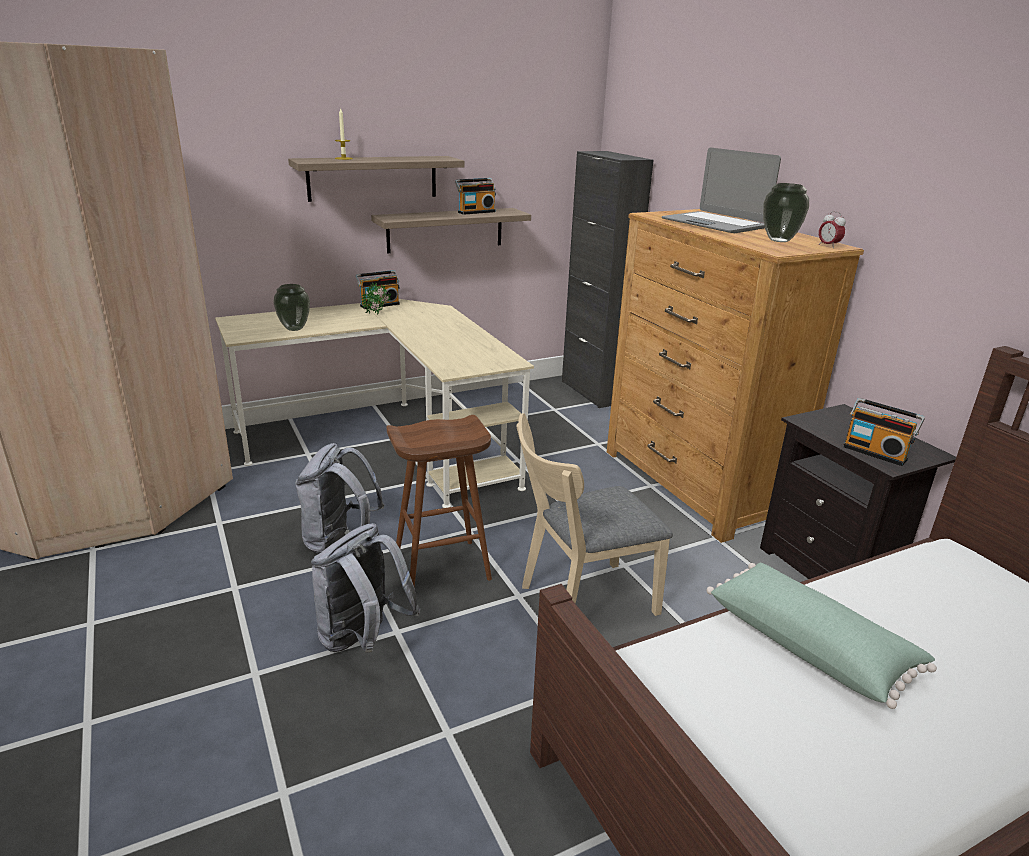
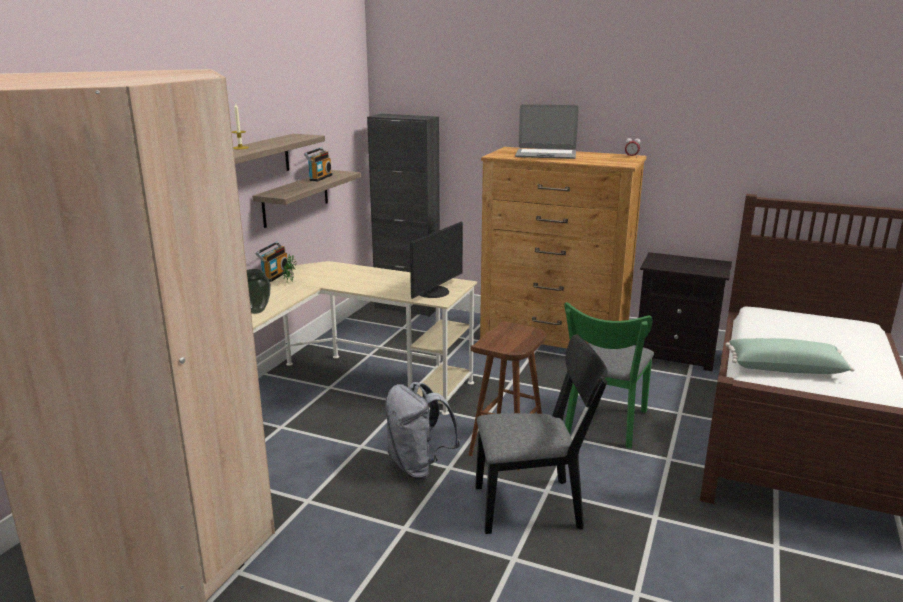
camera: 40 degrees left, 5 degrees down
(362, 639) = (536, 505): grey backpack -> black chair
(465, 362) = (434, 292): none -> monitor
(579, 602) = (604, 425): beige chair -> green chair
(779, 240) = (604, 158): vase -> none
(875, 452) = (704, 270): radio -> none

